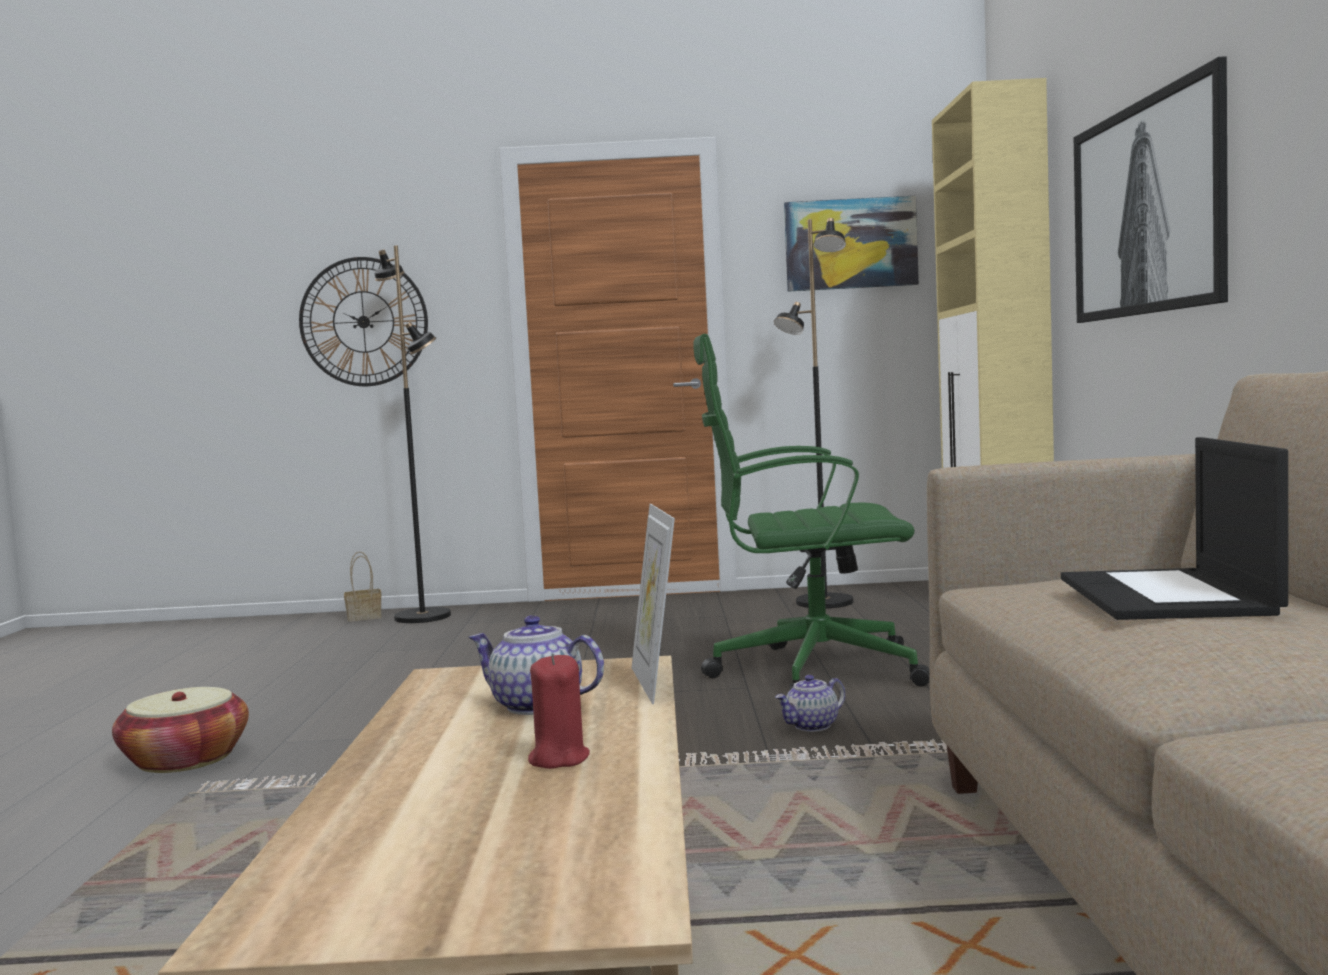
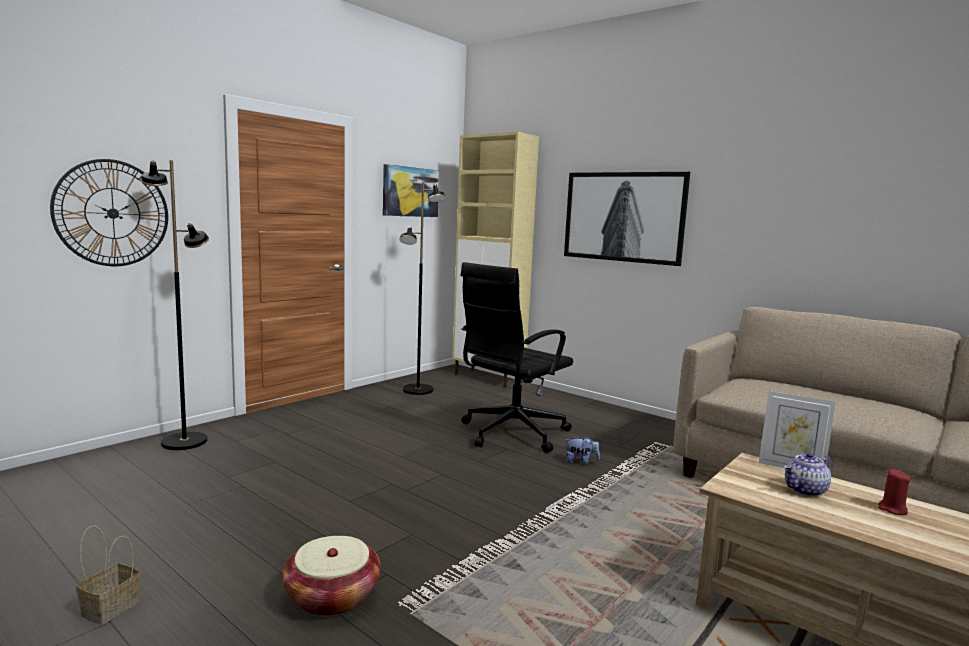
camera: 50 degrees left, 5 degrees up
(365, 617) = (130, 451): basket -> basket (111, 607)
(810, 672) = (511, 433): green office chair -> black office chair
(812, 726) = (580, 462): teapot -> plush toy
(1167, 596) = (826, 397): laptop -> none

